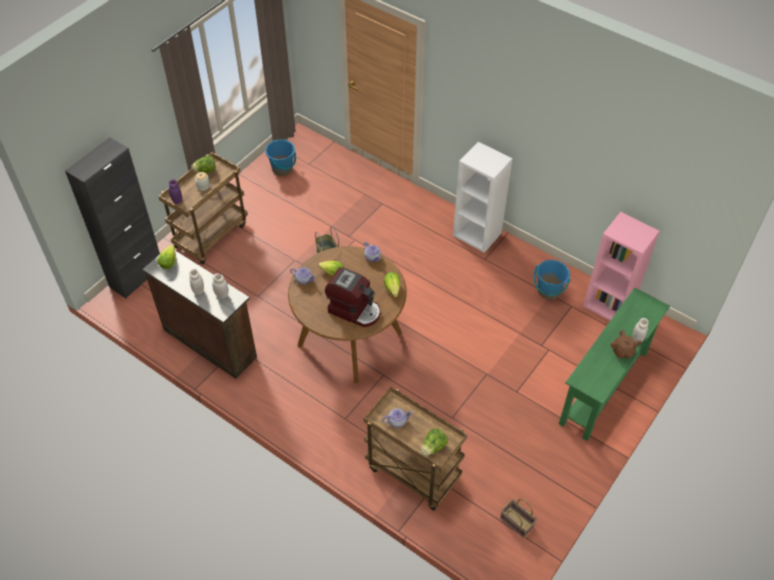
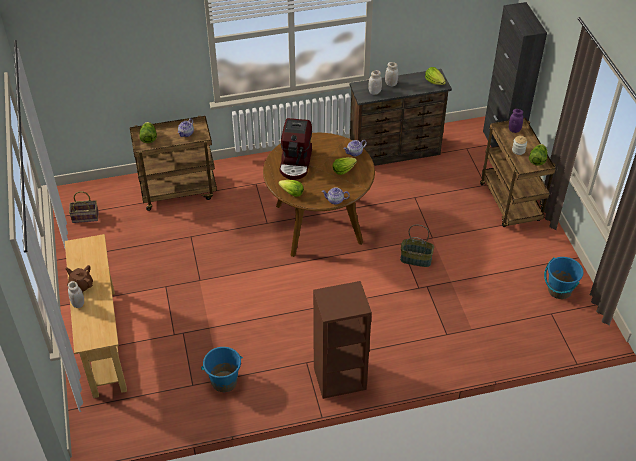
camera: 130 degrees right, 5 degrees down
(354, 310) = (296, 162): coffee machine -> coffee machine turned 60 degrees counterclockwise
(477, 234) = (339, 379): white bookcase -> brown bookcase
(604, 388) = (103, 341): green console table -> beige console table
(609, 304) = (162, 414): pink bookcase -> none

